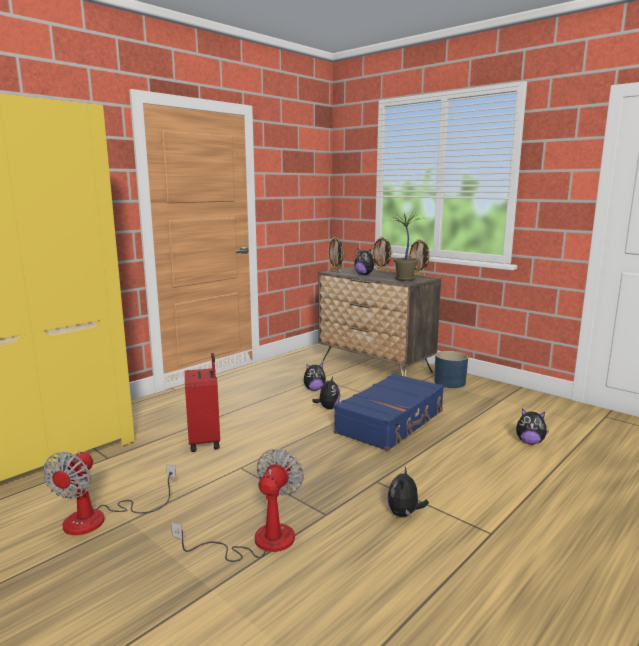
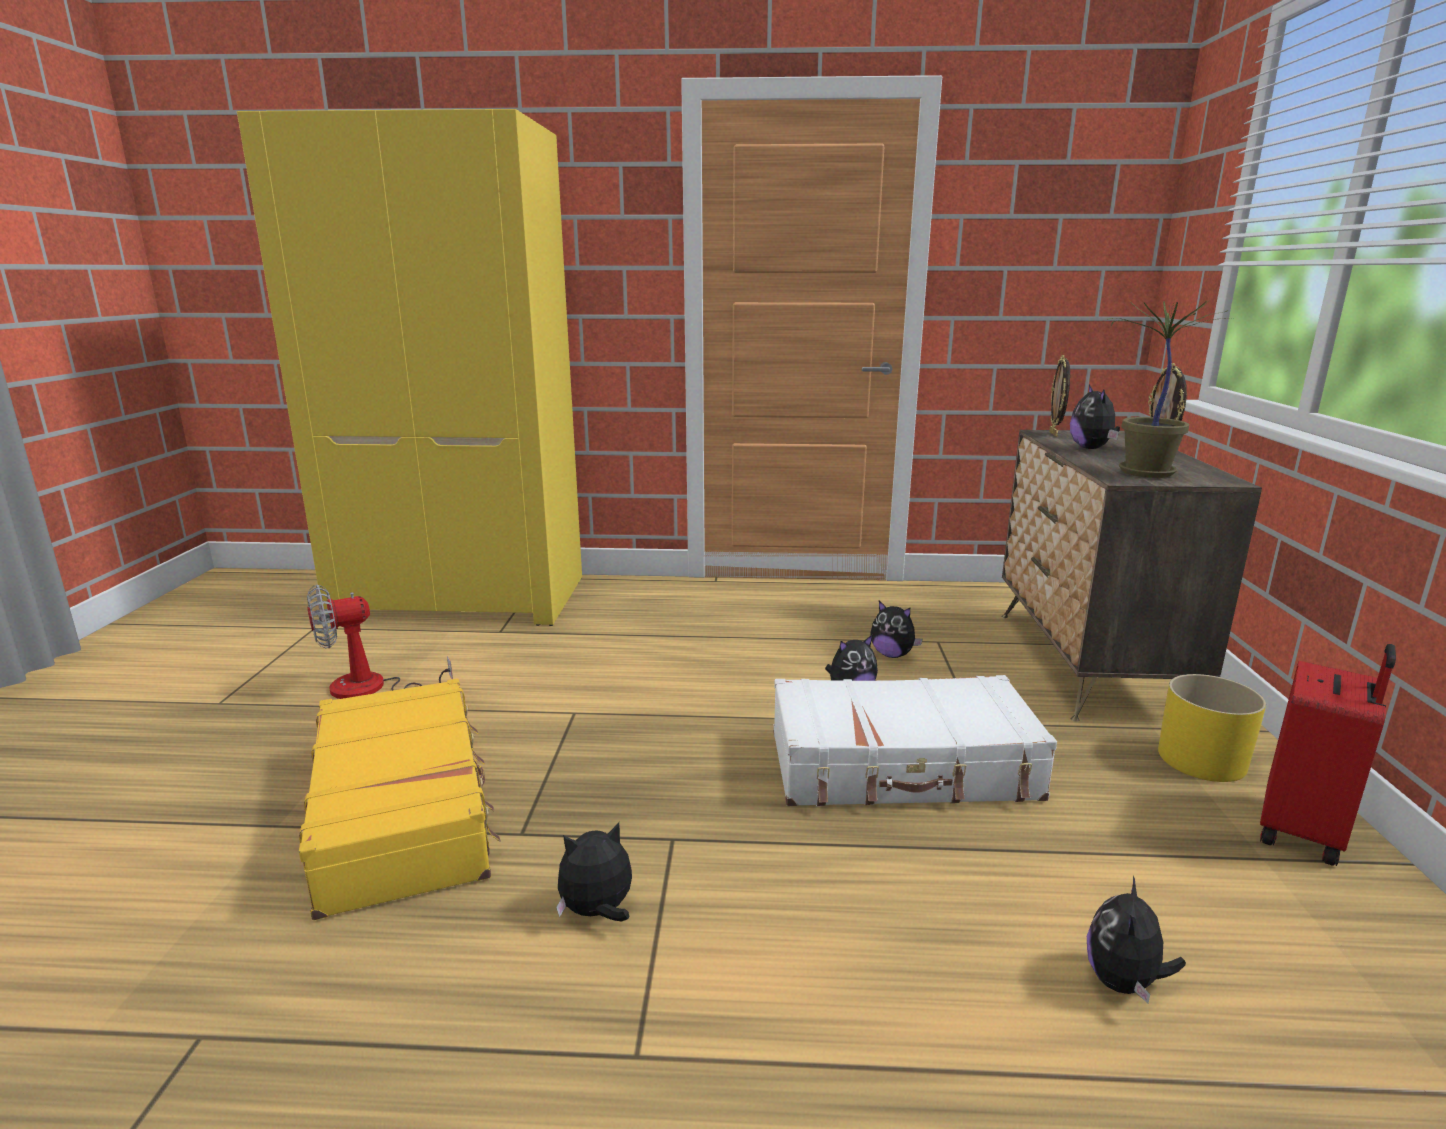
camera: 50 degrees right, 5 degrees up
(205, 441) = (611, 660): red suitcase -> red suitcase (1303, 832)
(259, 542) = (404, 810): fan -> yellow suitcase
(391, 422) = (902, 767): blue suitcase -> white suitcase
(418, 275) = (1217, 471): picture frame -> none
(450, 382) = (1202, 759): blue planter -> yellow planter
(530, 442) = (1123, 982): plush toy -> plush toy turned 45 degrees clockwise

